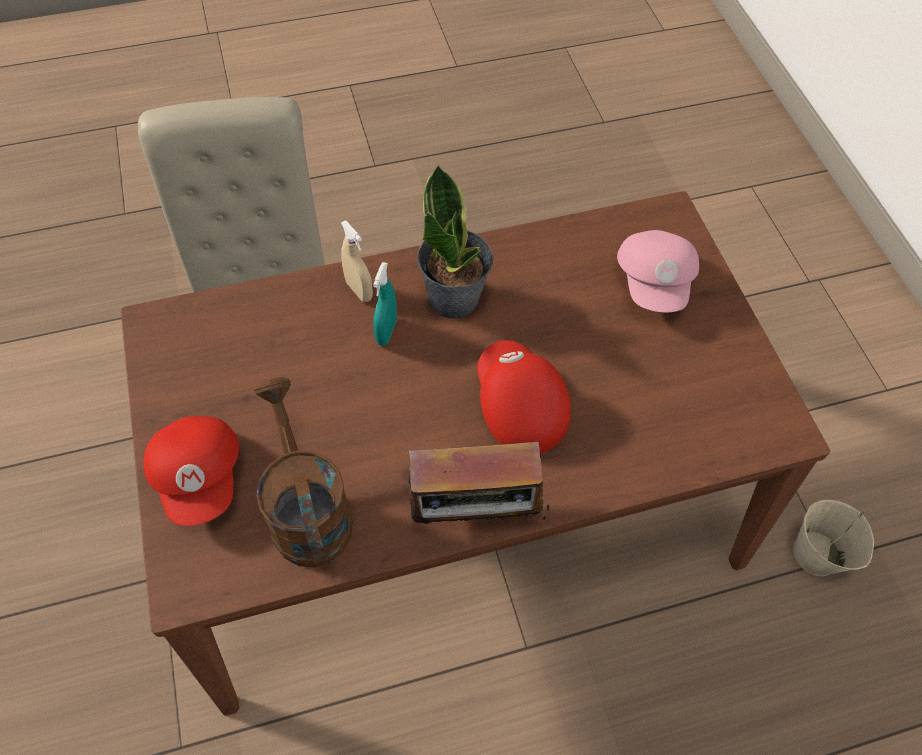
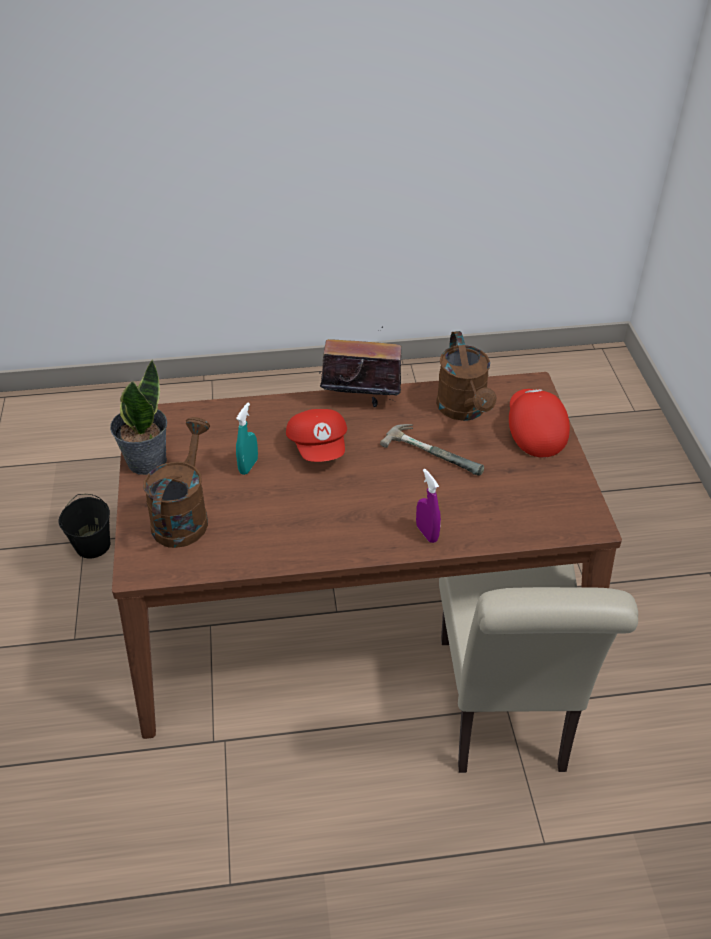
camera: 170 degrees left, 15 degrees down
(351, 420) = (436, 451): none -> hammer
(359, 290) = (427, 533): beige spray bottle -> purple spray bottle
(386, 331) = (406, 501): turquoise spray bottle -> turquoise spray bottle (248, 466)
(454, 297) = (349, 520): potted plant -> potted plant (146, 461)
(654, 282) = (183, 515): pink cap -> brown watering can
(816, 554) = (92, 545): beige bucket -> black bucket

